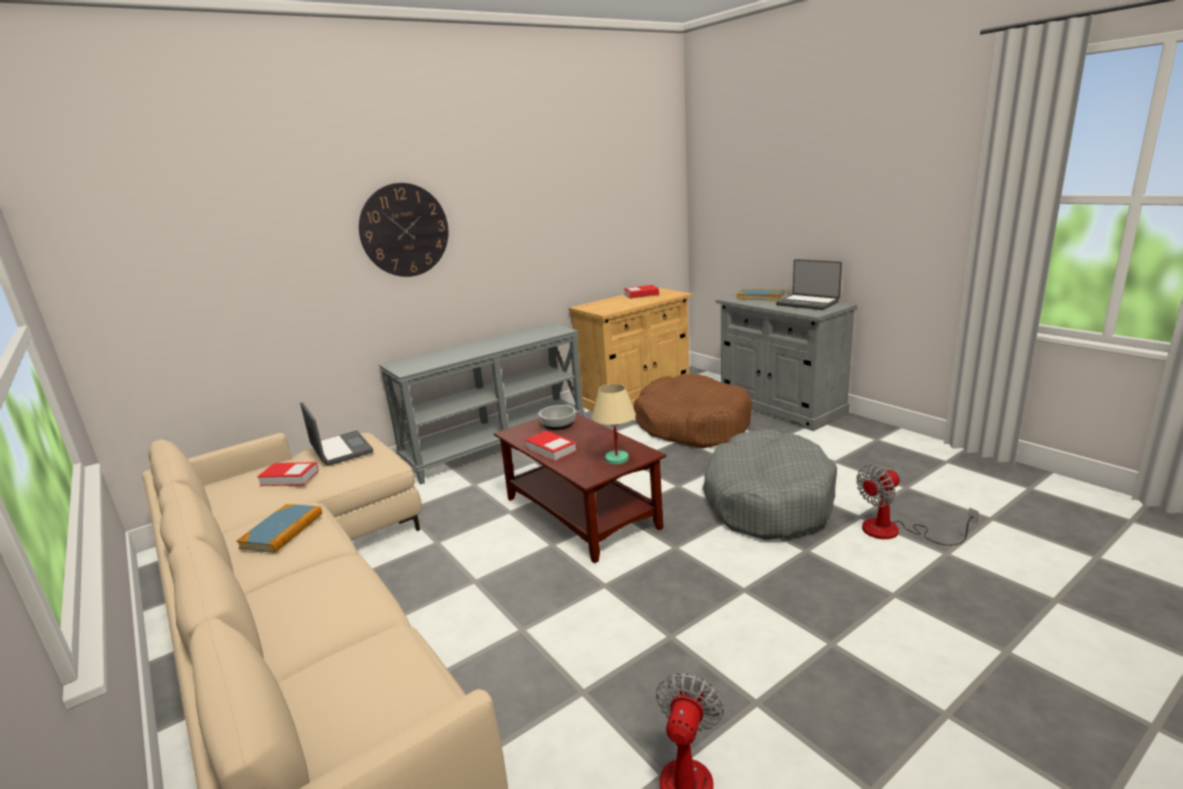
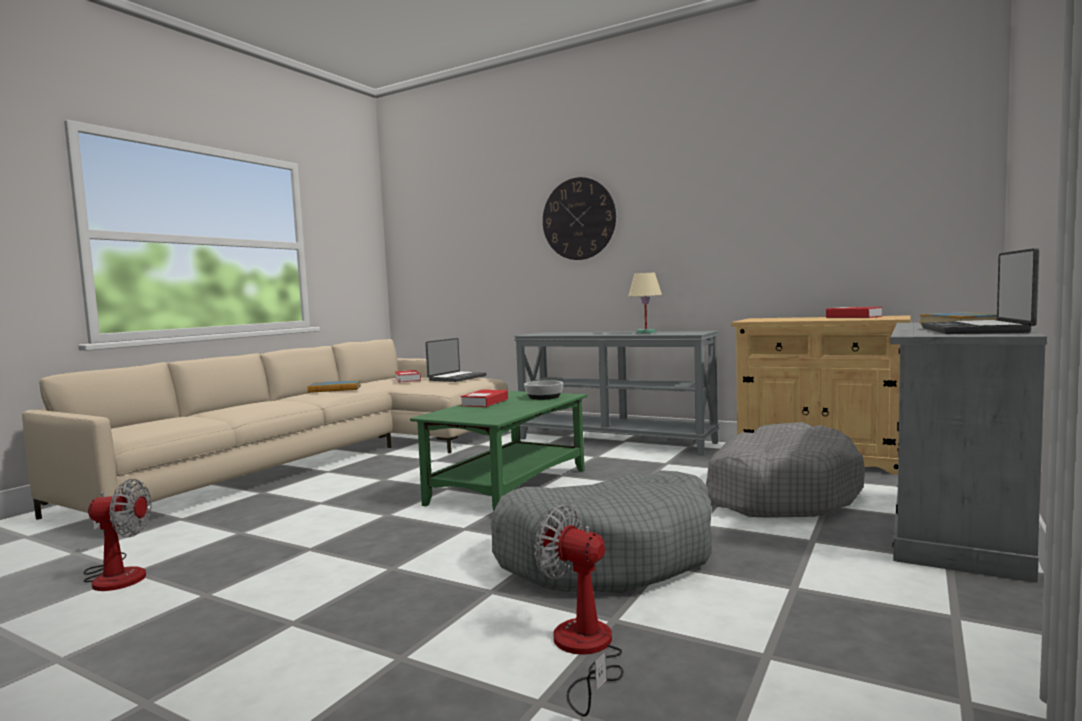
camera: 65 degrees right, 15 degrees down
(579, 512) = (509, 486): brown coffee table -> green coffee table
(616, 459) = (475, 416): beige table lamp -> beige table lamp (645, 332)
(692, 426) = (779, 493): brown dog bed -> grey dog bed

